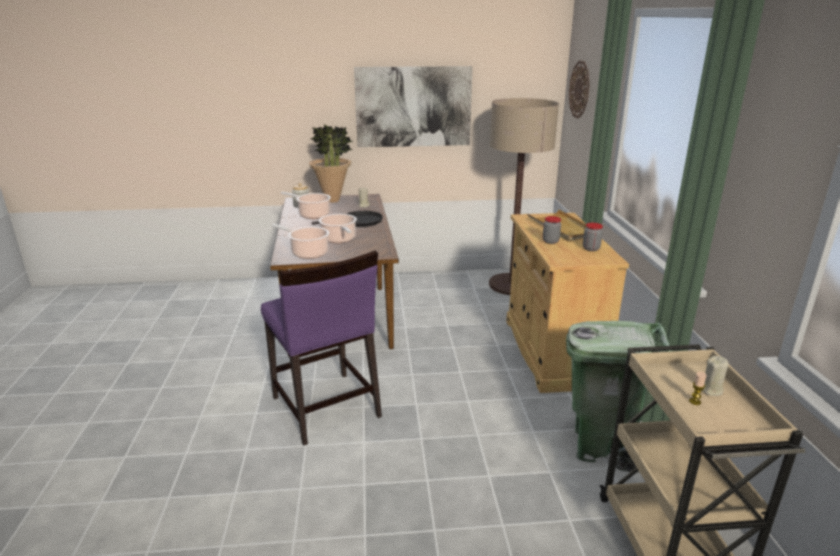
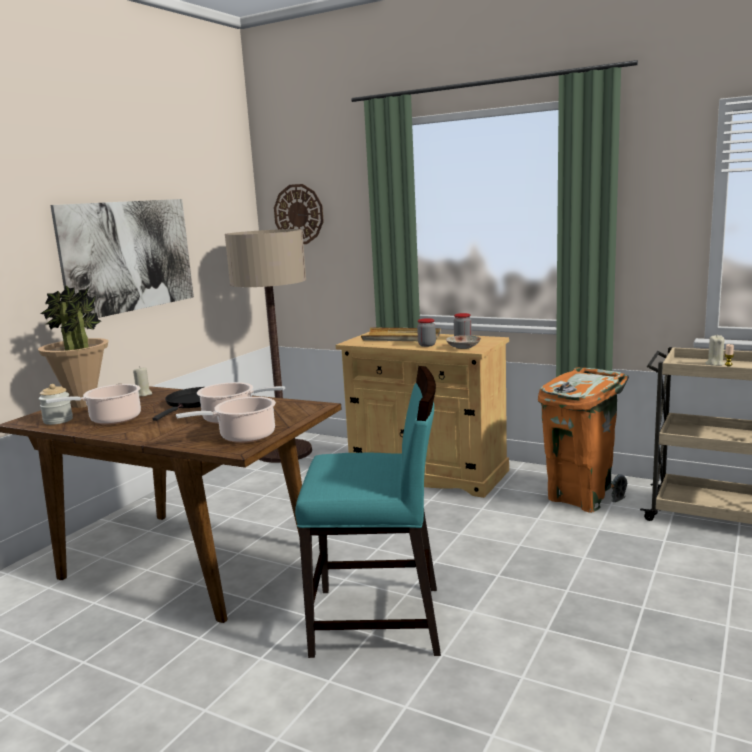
camera: 55 degrees left, 10 degrees down
(325, 407) = (379, 621): purple chair -> turquoise chair
(561, 255) = (462, 347): none -> plate
(602, 445) = (581, 498): green trash can -> orange trash can

